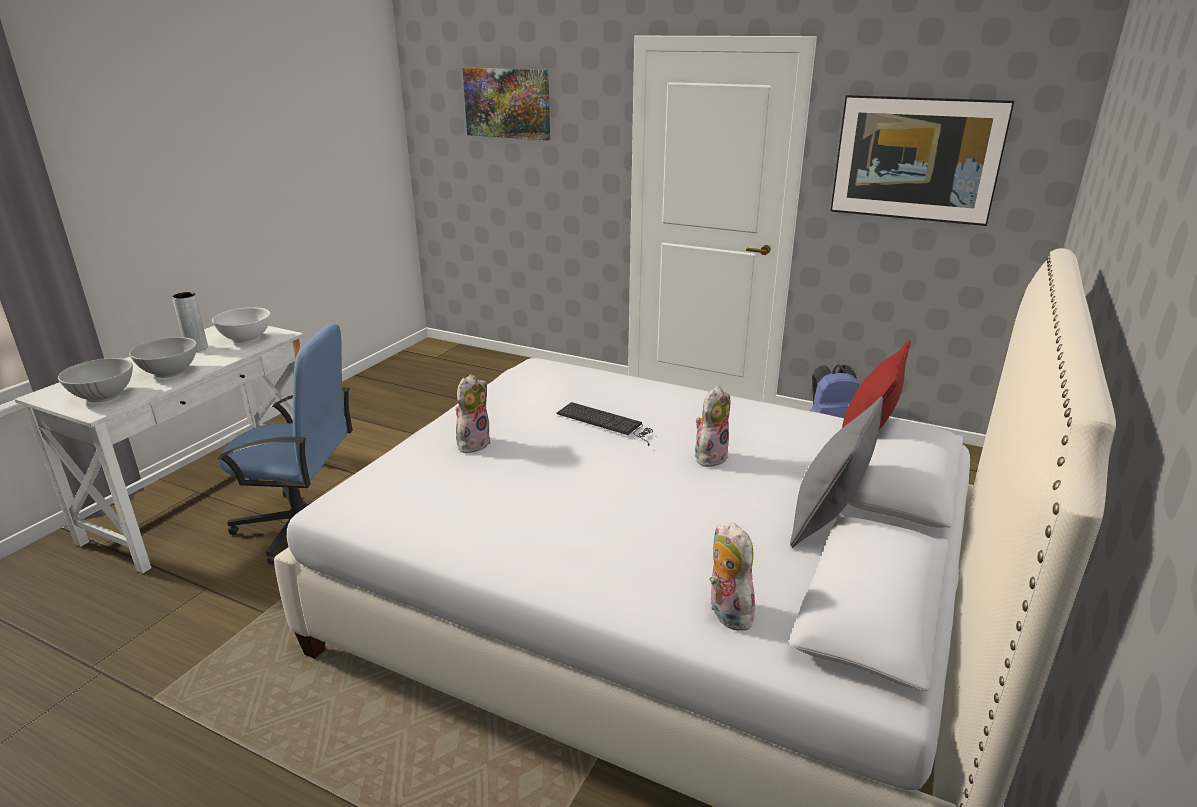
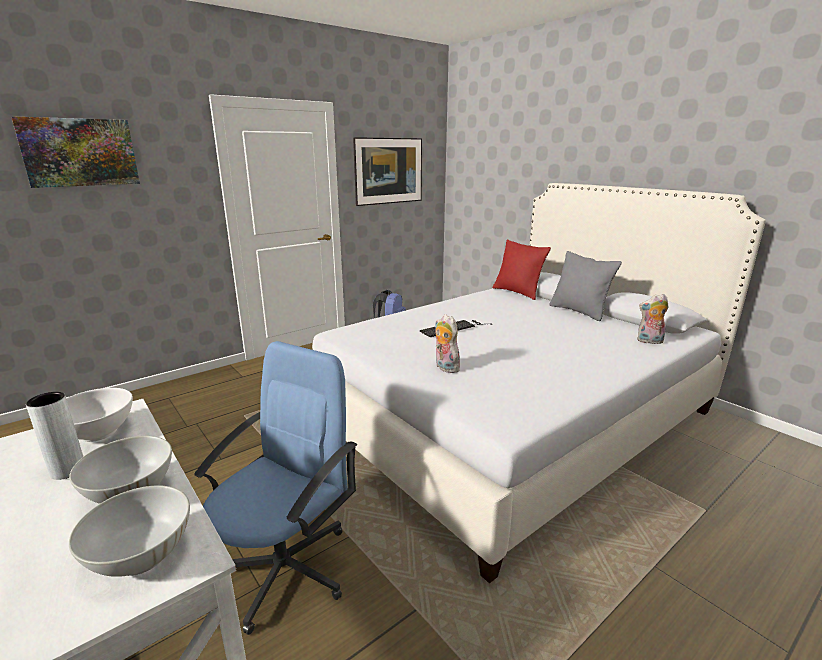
camera: 65 degrees left, 5 degrees down
(710, 456) = (508, 317): plush toy -> none

